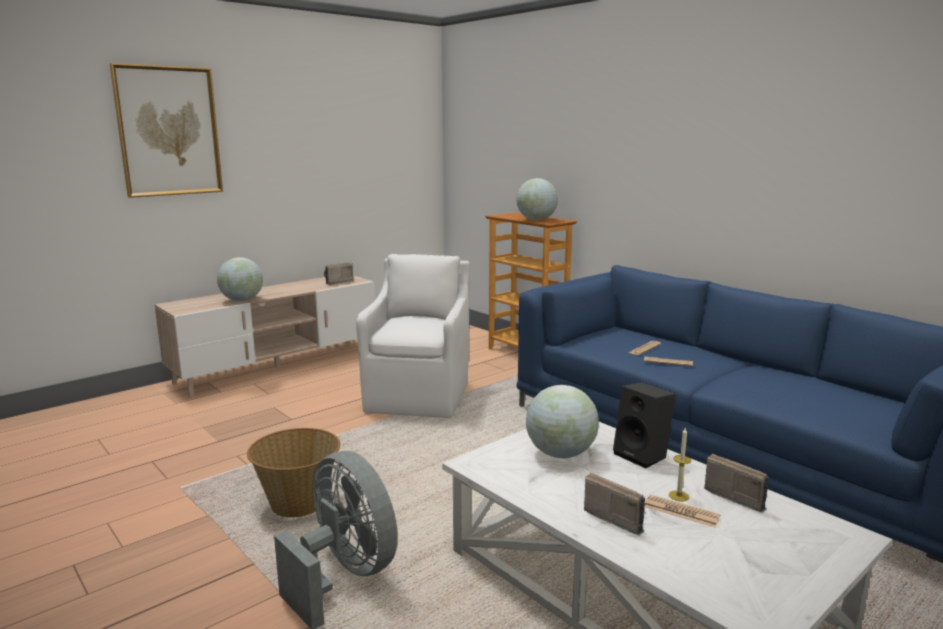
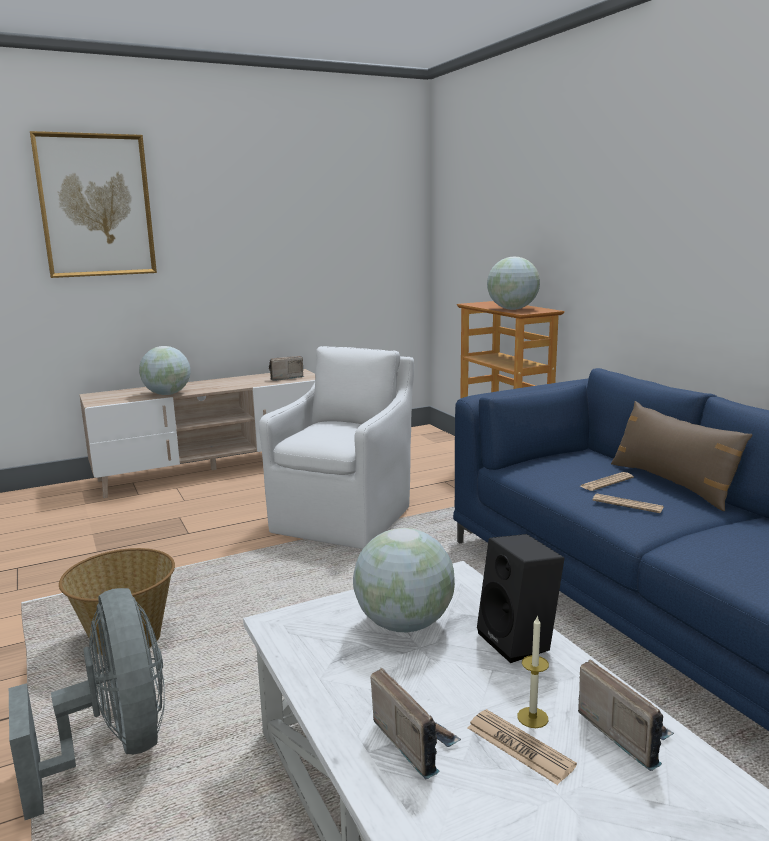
camera: 15 degrees right, 0 degrees up
(687, 346) = (672, 483): none -> brown pillow

